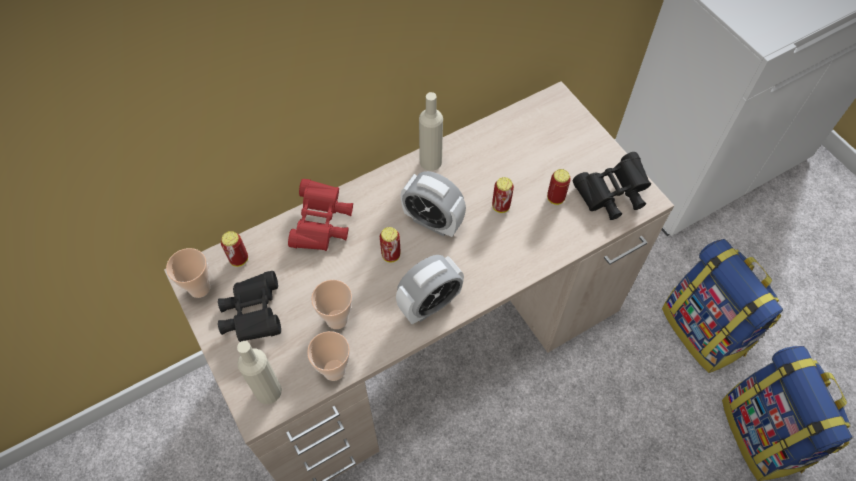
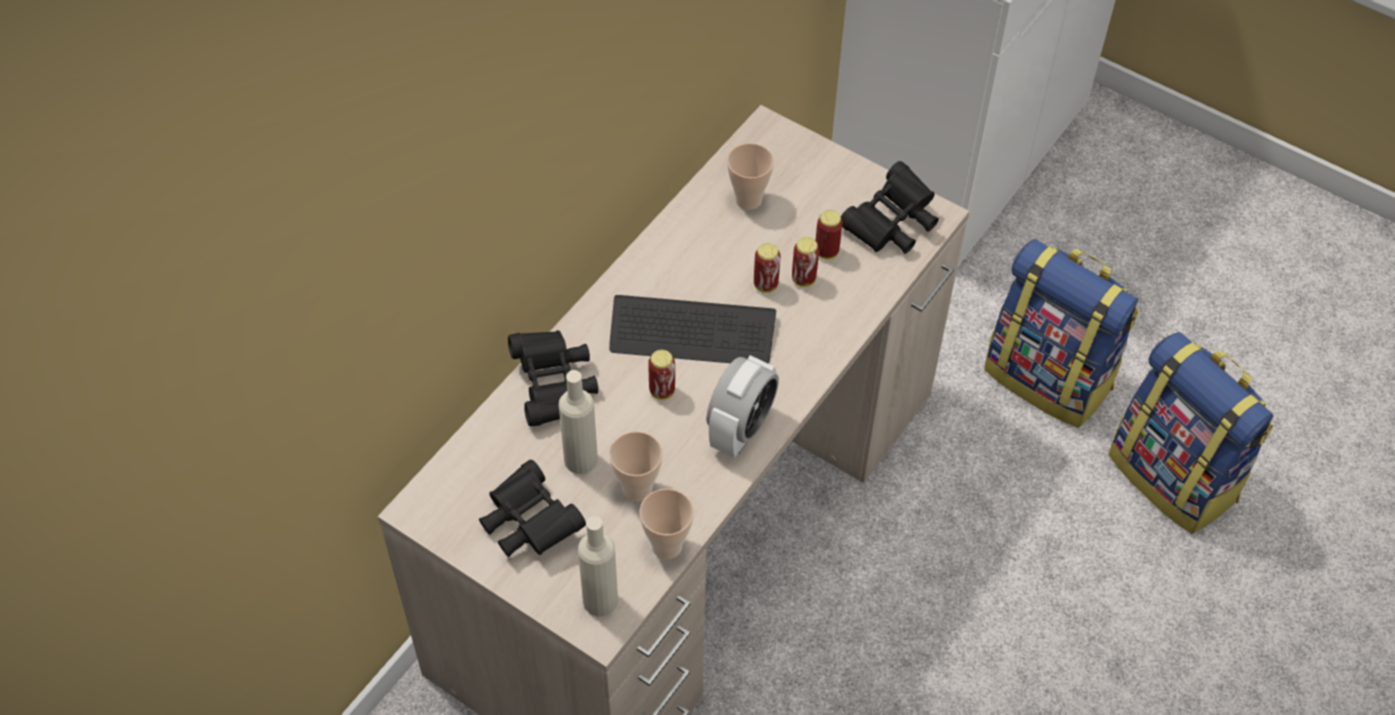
camera: 25 degrees left, 5 degrees down
(199, 288) = (440, 520): cup -> cup (748, 200)
(239, 259) = (470, 467): can -> can (803, 279)
(322, 225) = (554, 387): red binoculars -> black binoculars
(430, 161) = (649, 261): beige bottle -> beige bottle (581, 459)
(432, 222) = (692, 333): alarm clock -> keyboard

